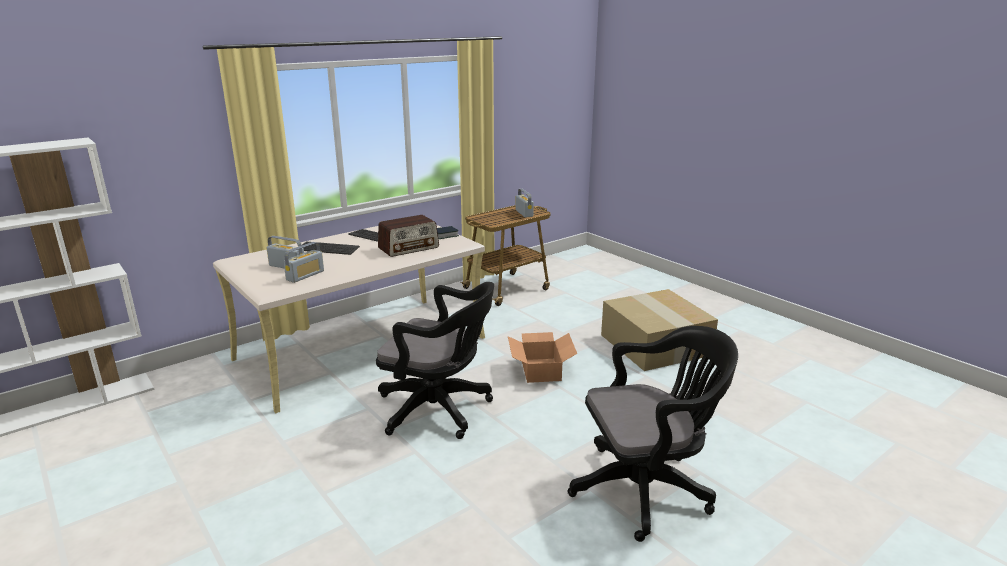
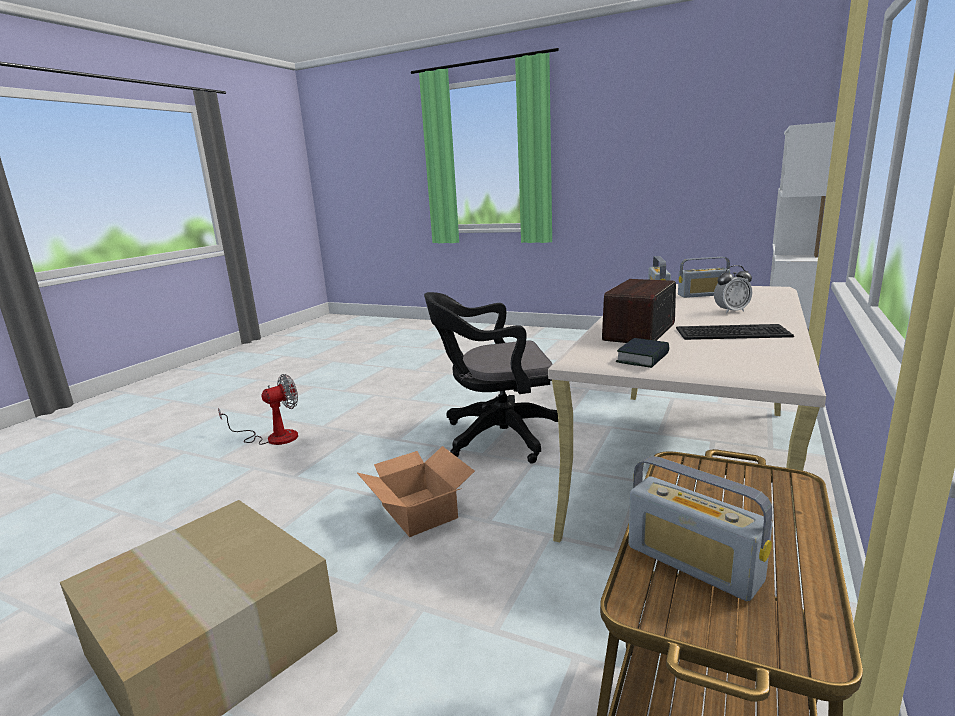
camera: 155 degrees right, 5 degrees down
(327, 249) = (731, 311): keyboard -> alarm clock
(646, 488) = (273, 437): black office chair -> fan

